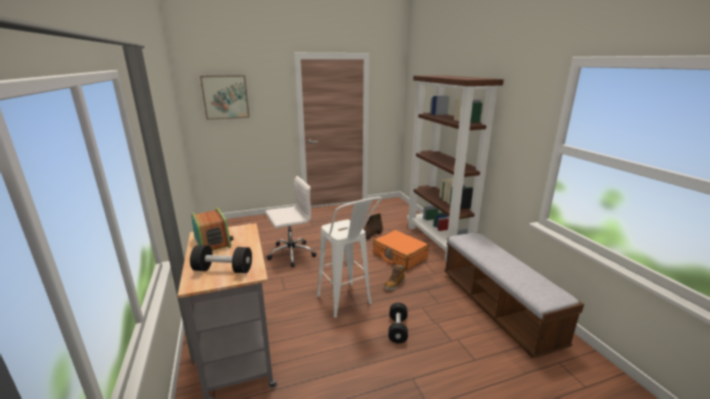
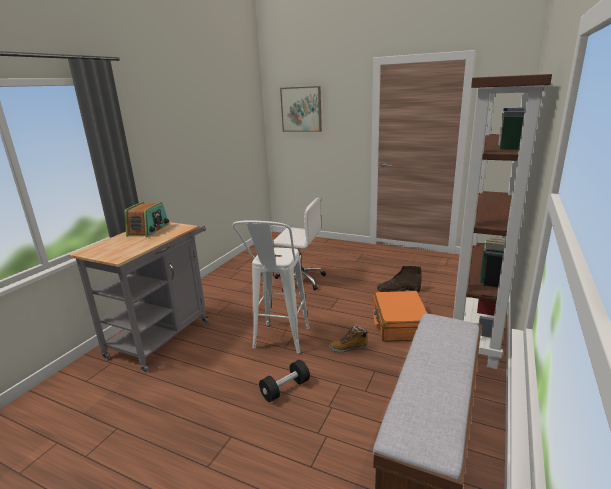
camera: 45 degrees right, 0 degrees up
(223, 269) = (113, 249): black dumbbell -> none

